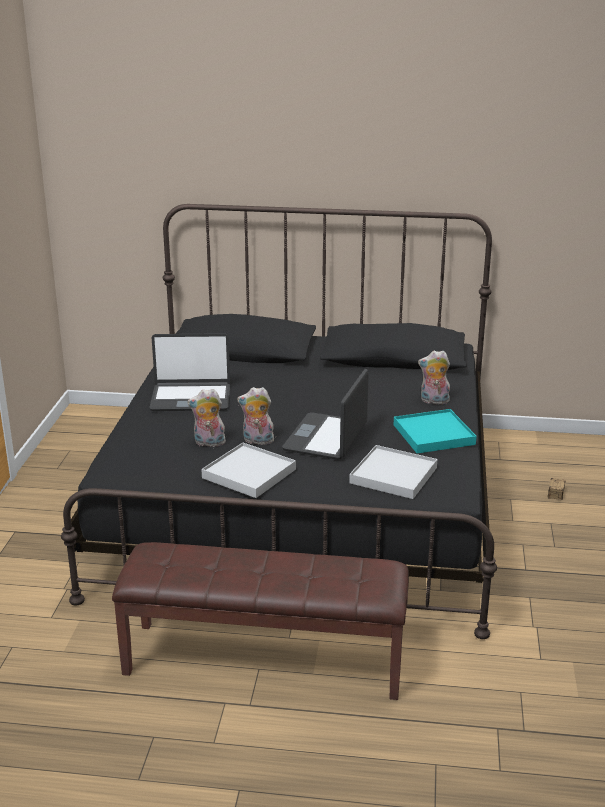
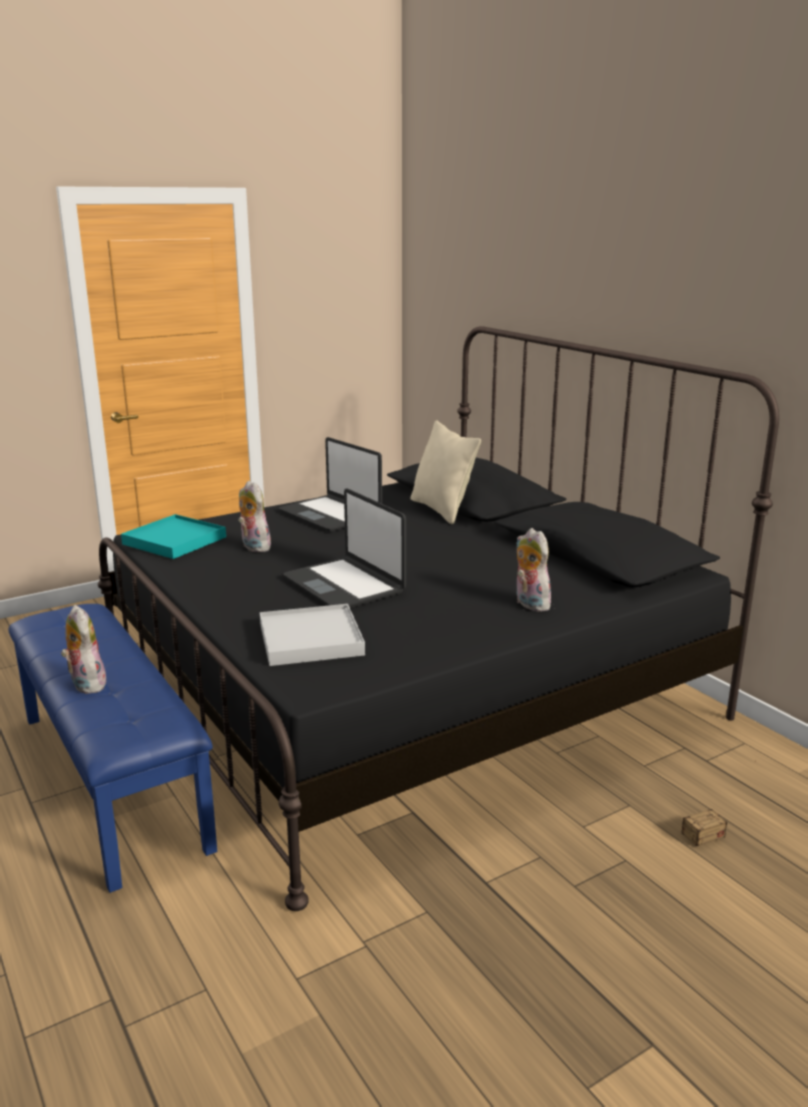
camera: 50 degrees right, 5 degrees down
(248, 364) = (442, 510): none -> beige pillow
(249, 474) = (213, 578): white tray -> none
(257, 441) = (288, 562): plush toy -> plush toy (85, 684)
(265, 658) = (114, 779): brown bench -> blue bench
(326, 438) = (345, 585): laptop -> laptop turned 105 degrees counterclockwise
(434, 434) = (445, 629): turquoise tray -> turquoise tray (175, 540)

